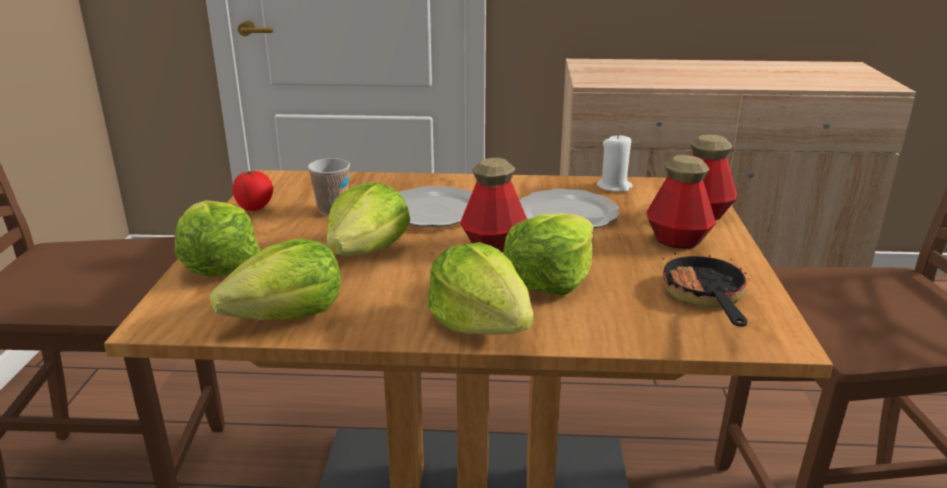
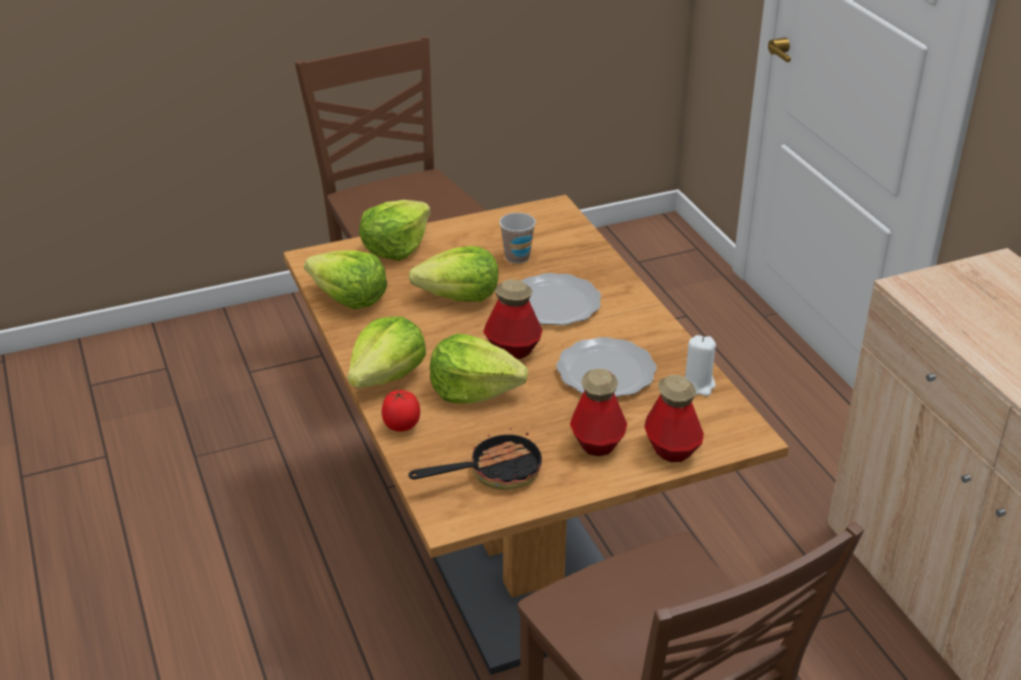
camera: 65 degrees right, 10 degrees up
(255, 208) = (492, 224): tomato -> tomato (402, 426)

